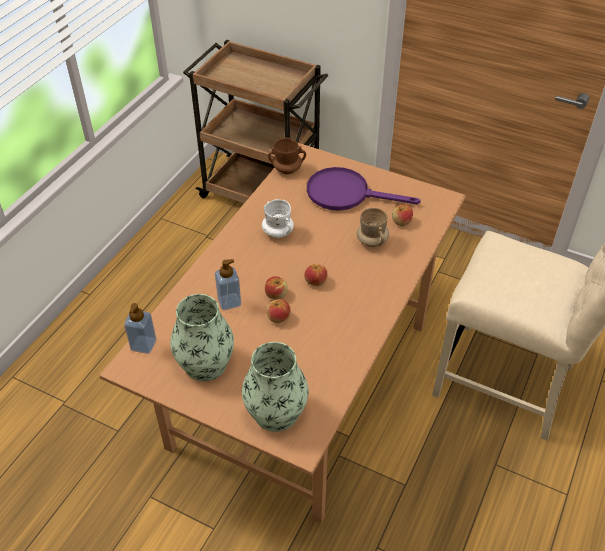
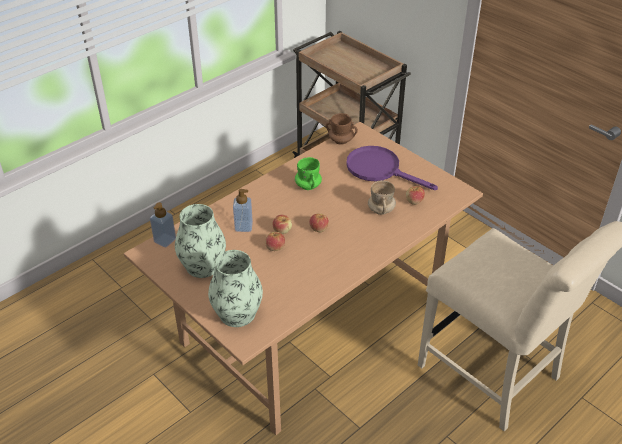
camera: 20 degrees right, 5 degrees down
(277, 232) = (308, 186): white mug -> green mug

